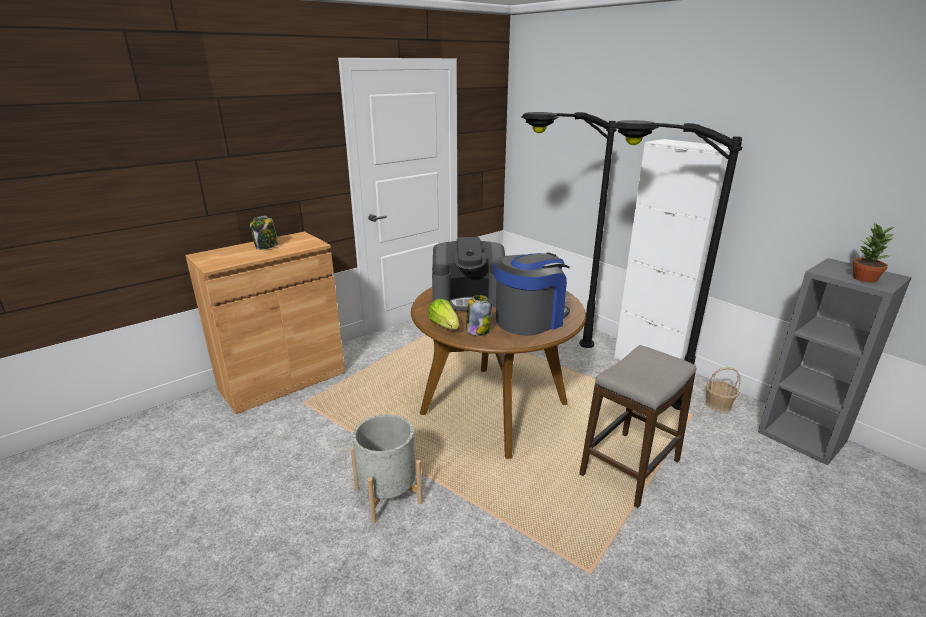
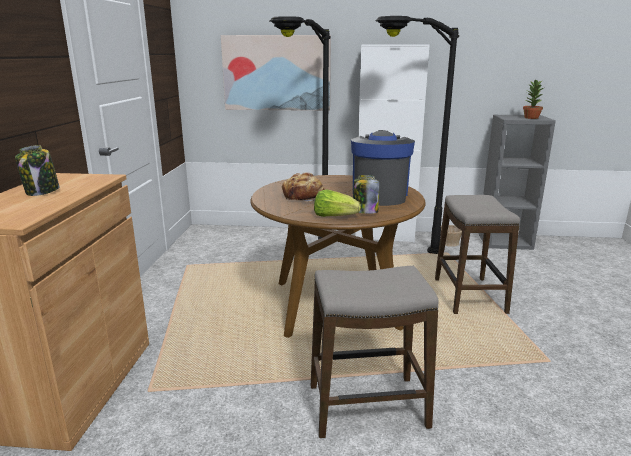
camera: 45 degrees left, 5 degrees down
(388, 495) = (368, 407): grey planter -> stool
(469, 298) = (304, 197): coffee machine -> bread
(581, 159) = (276, 73): none -> picture

